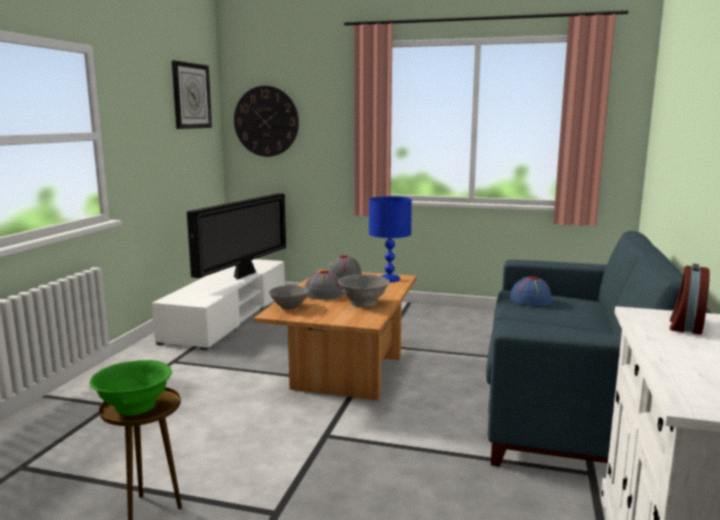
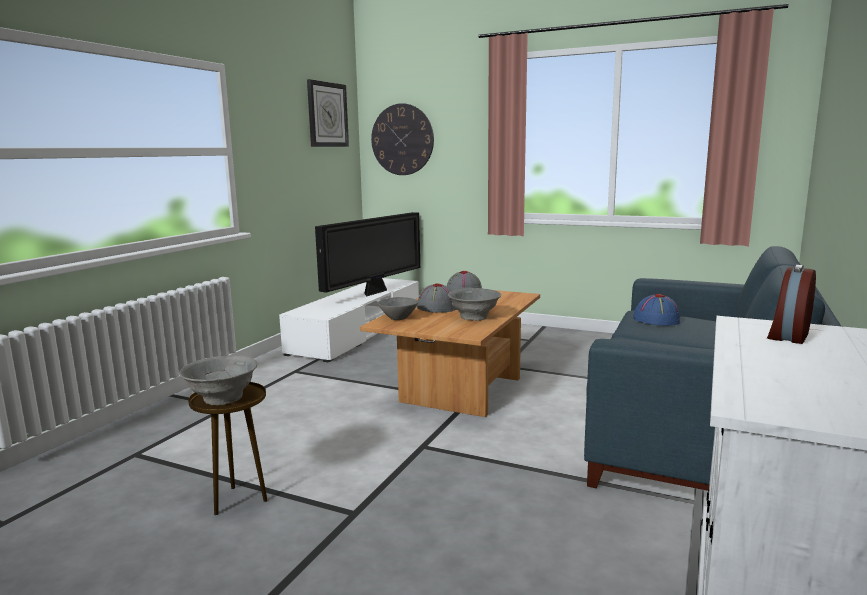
camera: 10 degrees right, 0 degrees up
(134, 407) = (222, 398): green bowl -> grey bowl
(389, 279) = (509, 296): blue table lamp -> none

